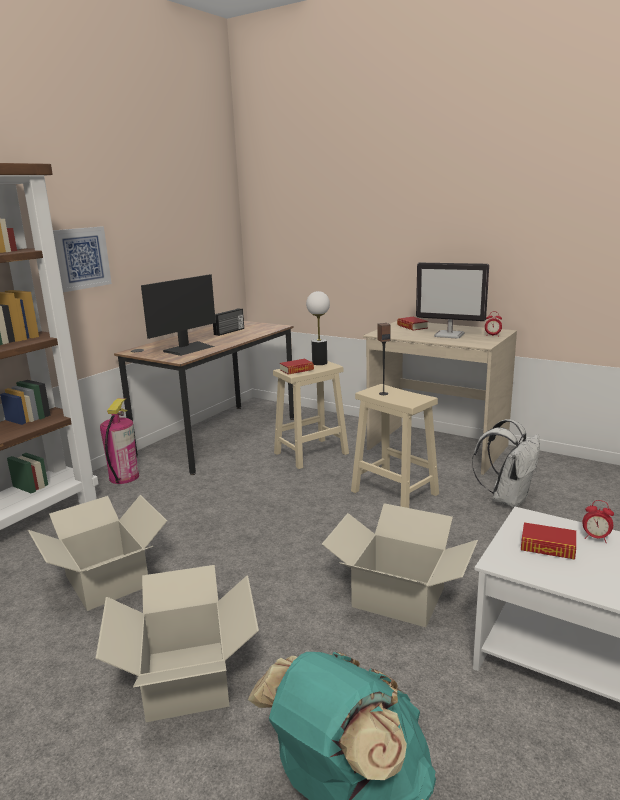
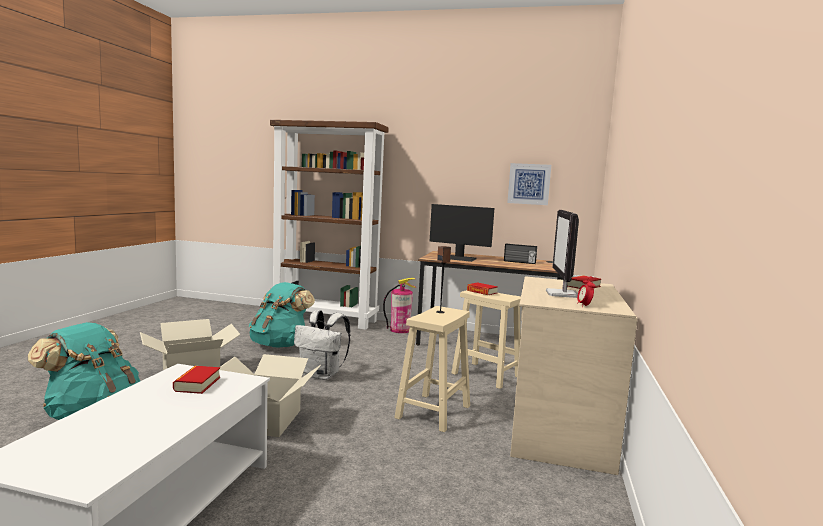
camera: 70 degrees right, 10 degrees down
(81, 258) = (426, 184): picture -> picture (529, 184)
(108, 580) = (280, 345): cardboard box -> turquoise backpack
(319, 363) = (510, 296): table lamp -> none
(508, 499) = (458, 470): white backpack -> white backpack (322, 375)
(595, 538) = (206, 401): alarm clock -> none

